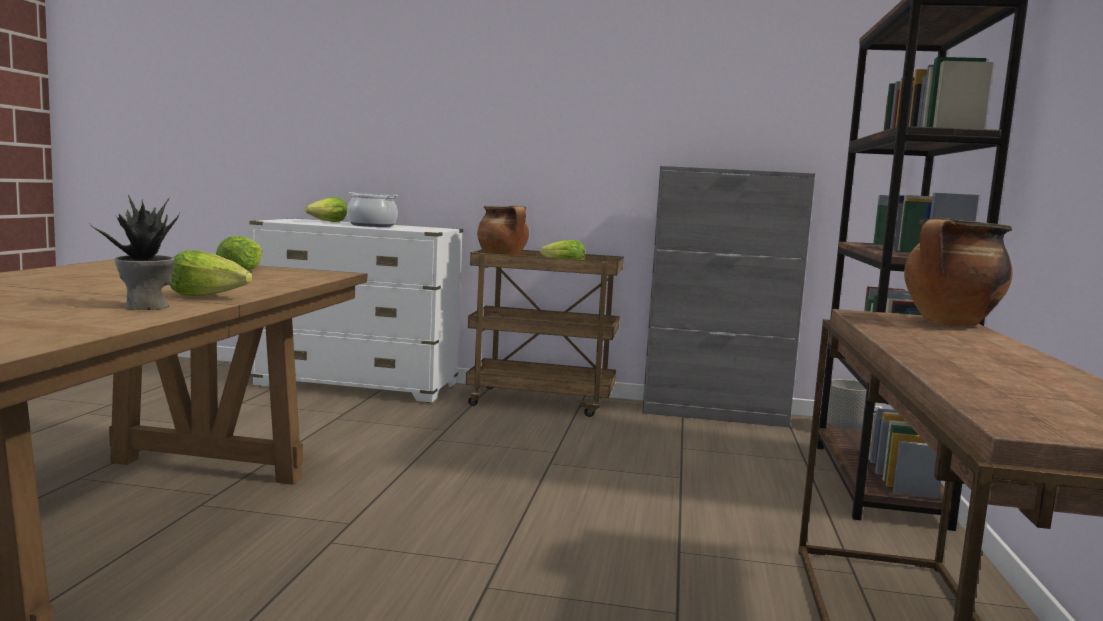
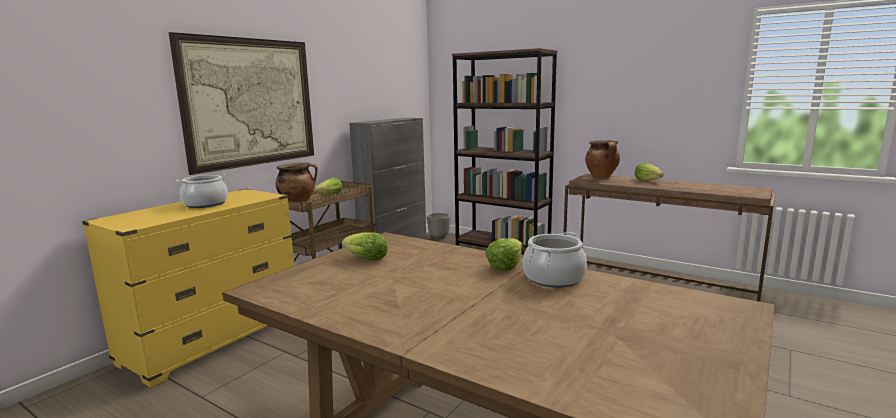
camera: 65 degrees left, 5 degrees up
(145, 307) = (554, 278): potted plant -> cooking pot
(328, 222) = (152, 212): lettuce -> lettuce (648, 180)
(357, 385) = (214, 340): white dresser -> yellow dresser
(493, 121) = (250, 102): none -> picture

